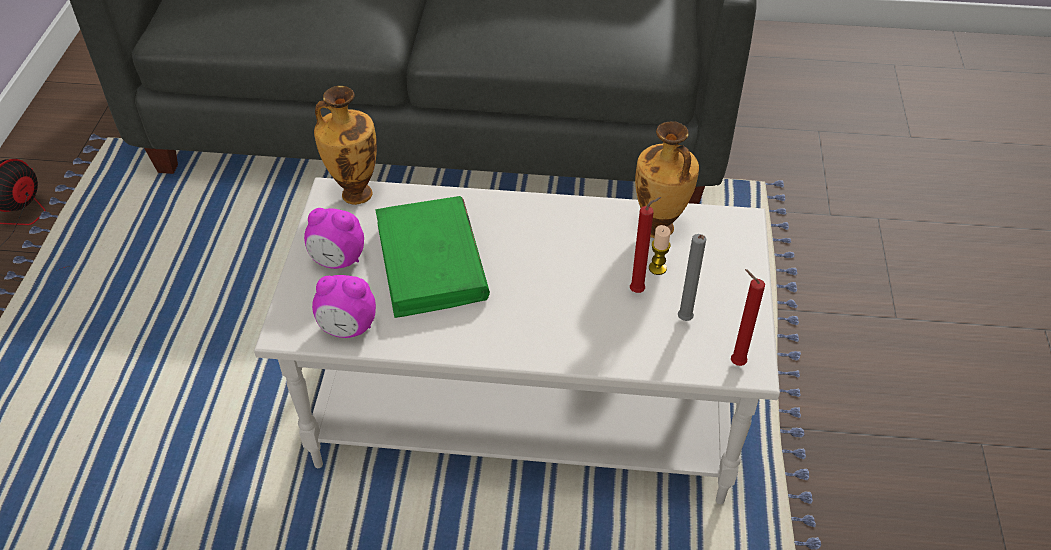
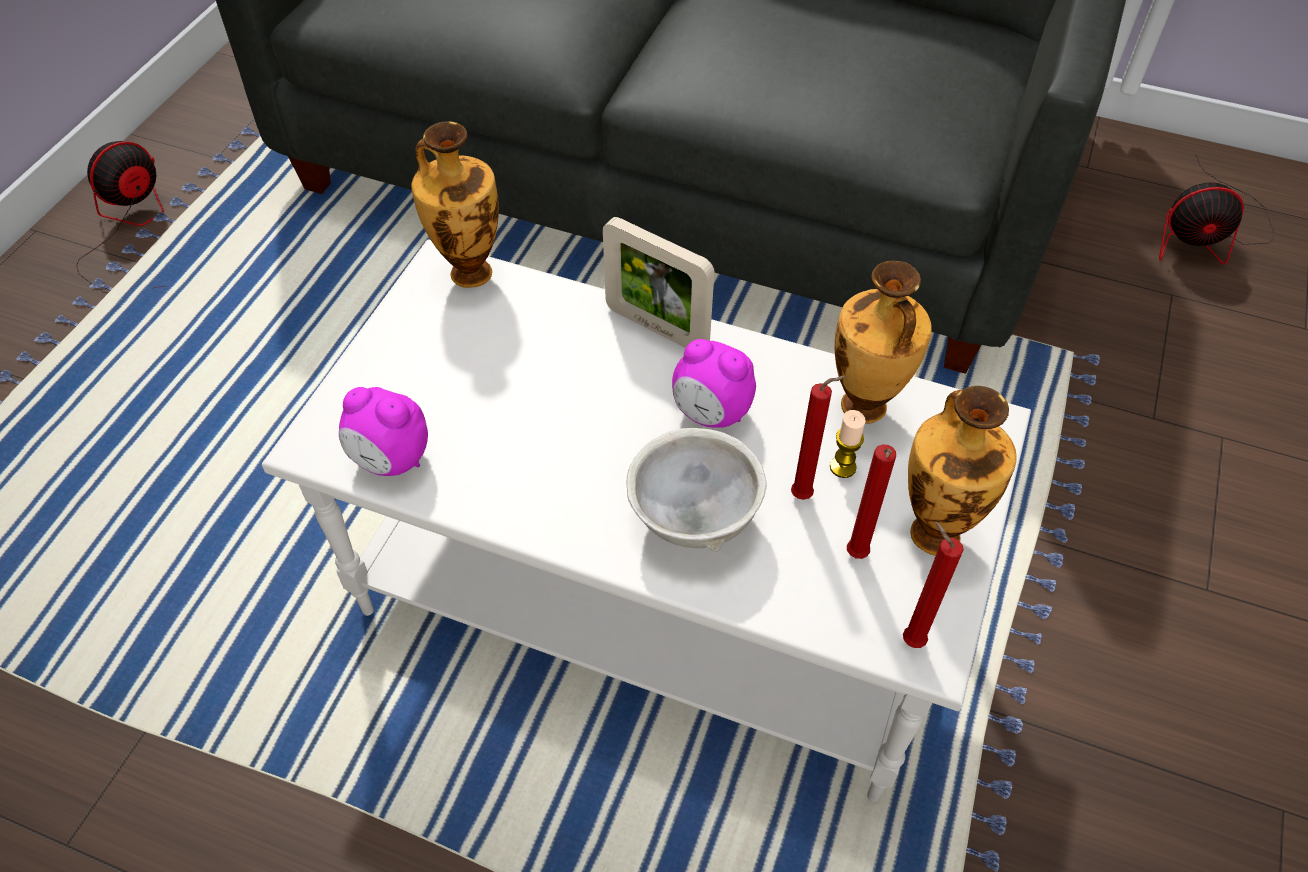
camera: 15 degrees right, 5 degrees up
(338, 260) = (412, 361): alarm clock -> alarm clock (711, 413)
(431, 261) = (533, 389): green book -> none
(502, 205) = (656, 327): none -> picture frame
(570, 321) = (692, 519): none -> grey bowl
(684, 321) = (856, 557): grey candle -> red candle
(729, 294) = (934, 531): none -> vase
(829, 86) = (1206, 234): none -> fan

